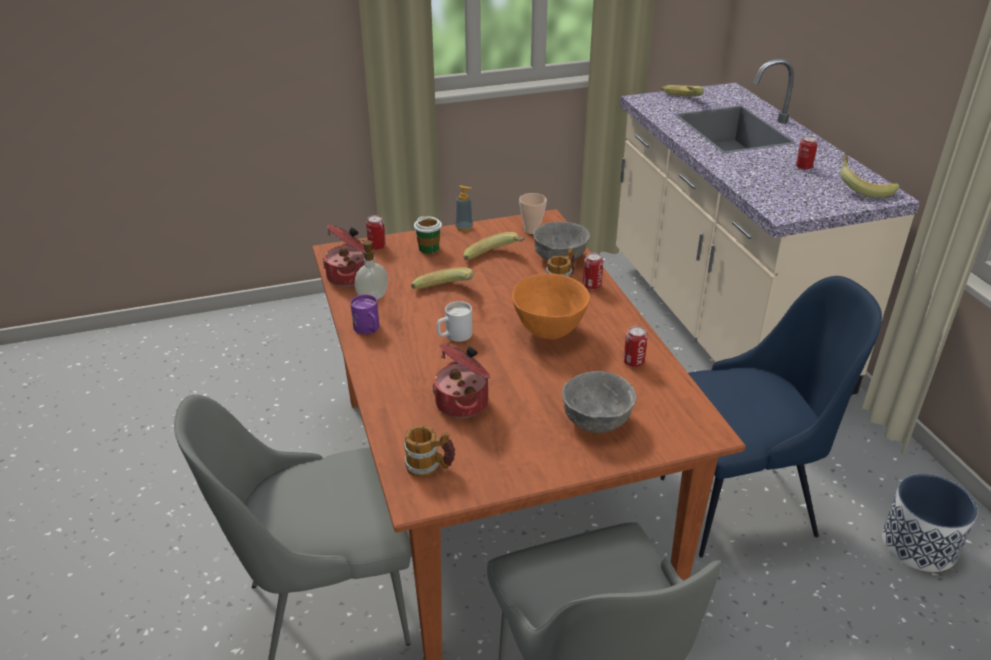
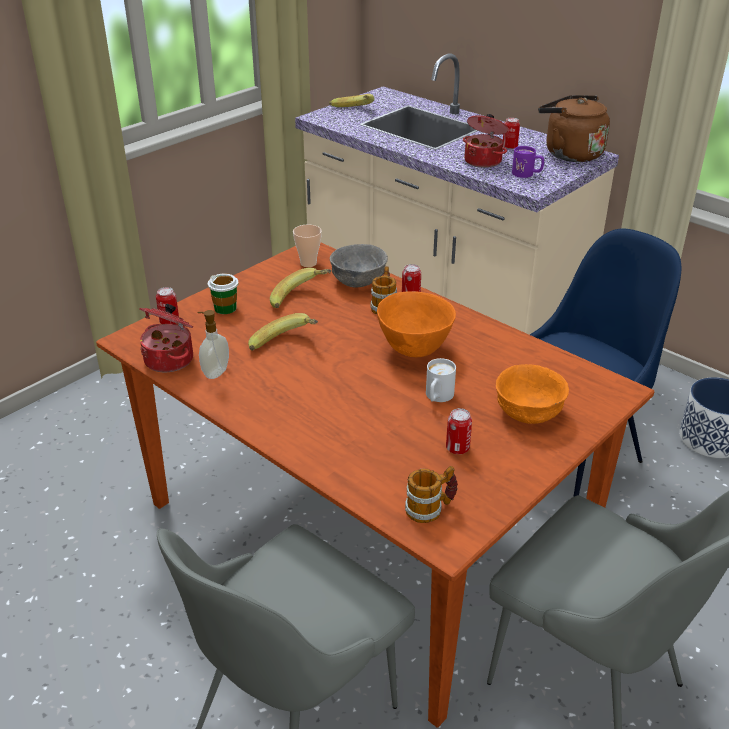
camera: 30 degrees left, 0 degrees up
(369, 330) = (244, 405): purple mug -> purple mug (527, 174)
(454, 336) = (333, 383): white mug -> white mug (437, 397)
(463, 402) = (402, 439): cooking pot -> cooking pot (483, 161)
(464, 228) = (241, 279): soap dispenser -> none
(597, 421) = (529, 412): grey bowl -> orange bowl
(633, 362) = (509, 352): can -> can (457, 448)
(863, 188) = (569, 153): banana -> brown kettle

